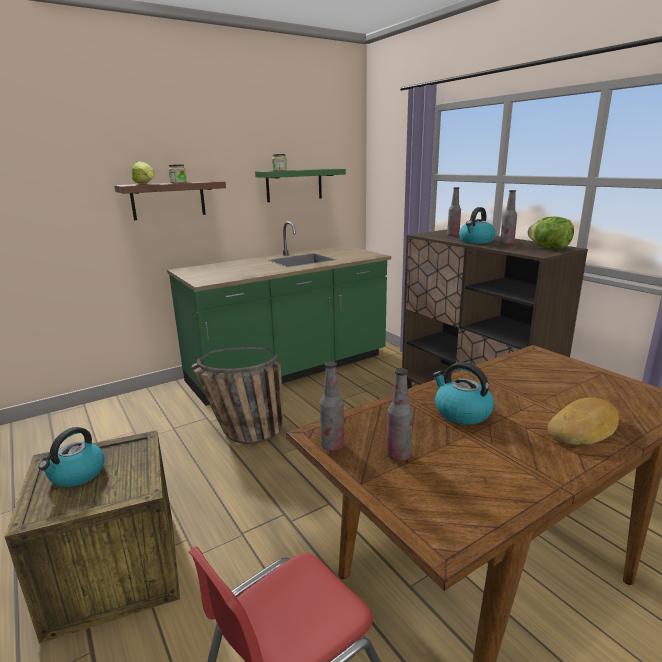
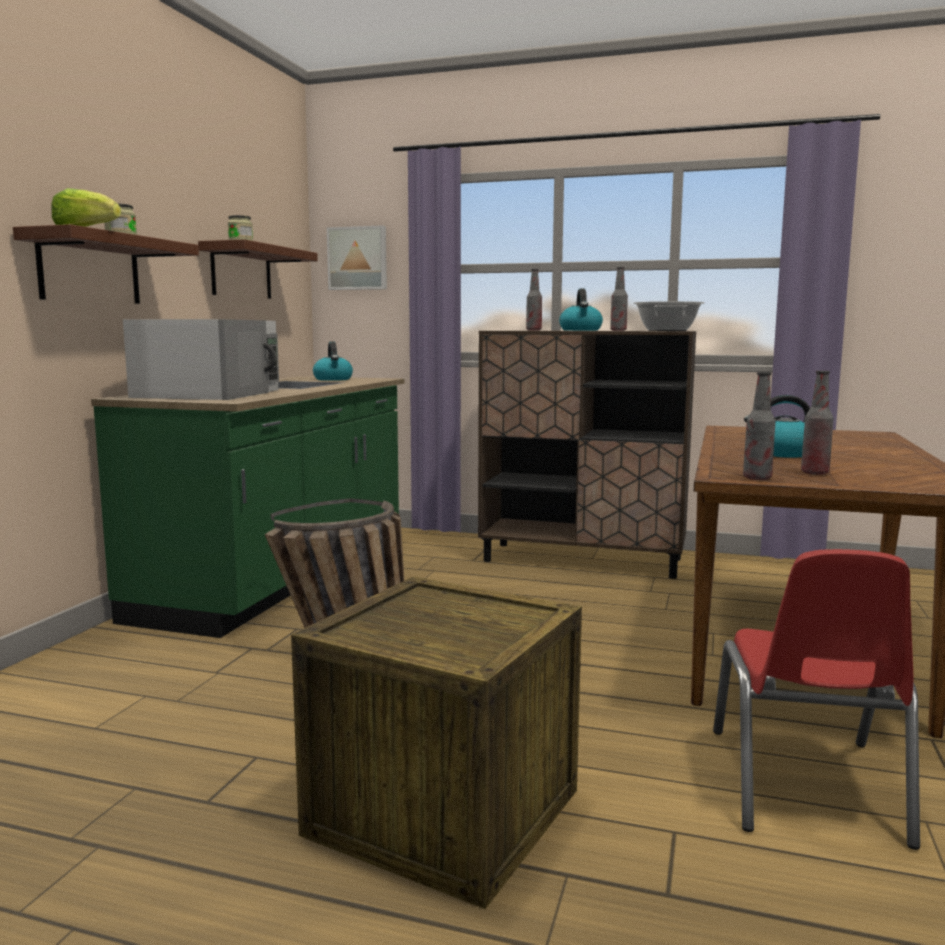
camera: 40 degrees left, 10 degrees down
(77, 474) = (416, 627): kettle -> kettle (333, 379)
(225, 269) = (210, 393): none -> white microwave
(294, 185) = (241, 272): green shelf -> brown shelf
(387, 167) = (358, 258): none -> picture
(549, 248) = (667, 330): lettuce -> cooking pot
(584, 428) = (871, 447): bread -> none

